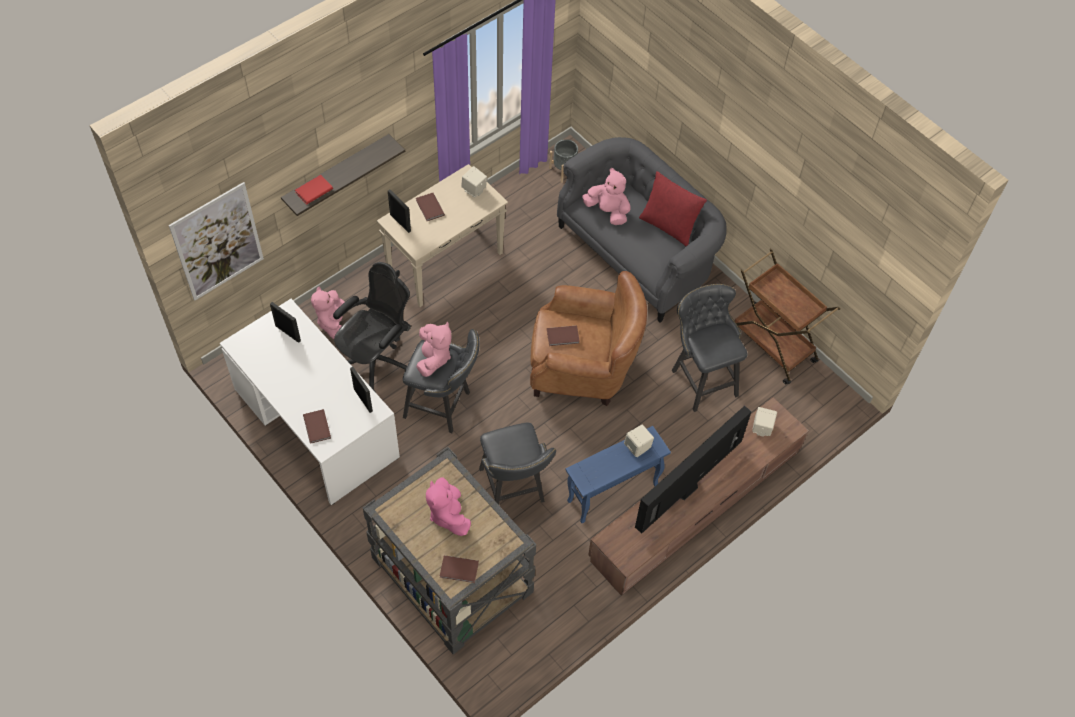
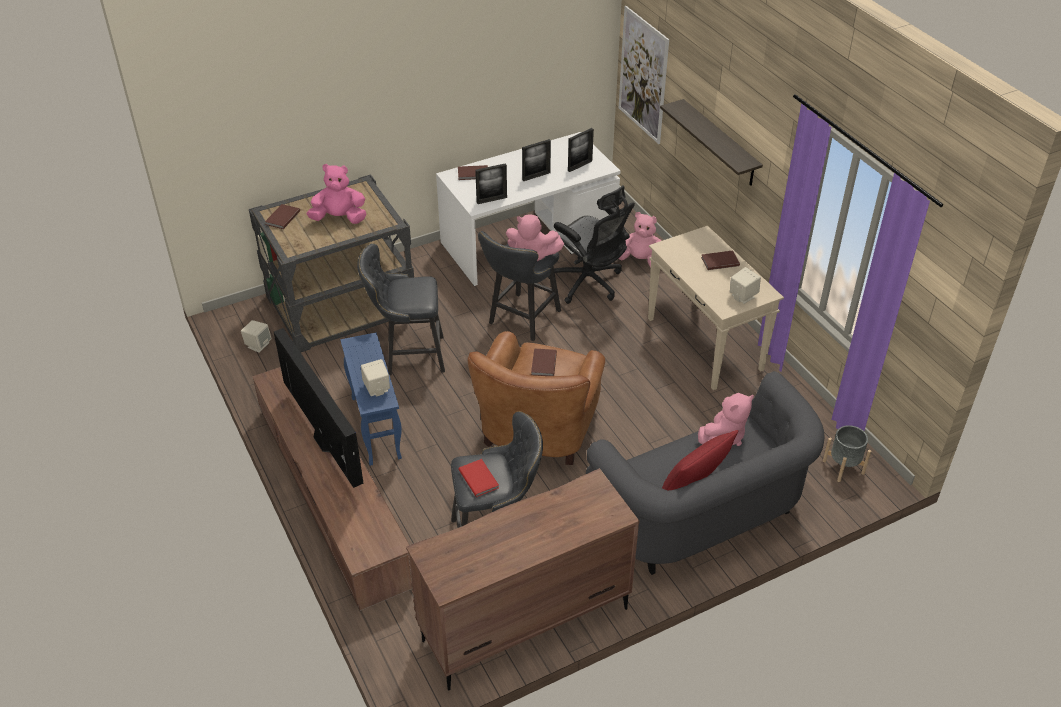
camera: 105 degrees right, 15 degrees down
(313, 190) = (688, 115): red book -> red book (479, 478)
(400, 223) = (701, 240): picture frame -> picture frame (536, 176)
(761, 428) = (372, 527): beige speaker -> beige speaker (258, 345)
(770, 345) = (524, 623): brown cart -> brown dresser

